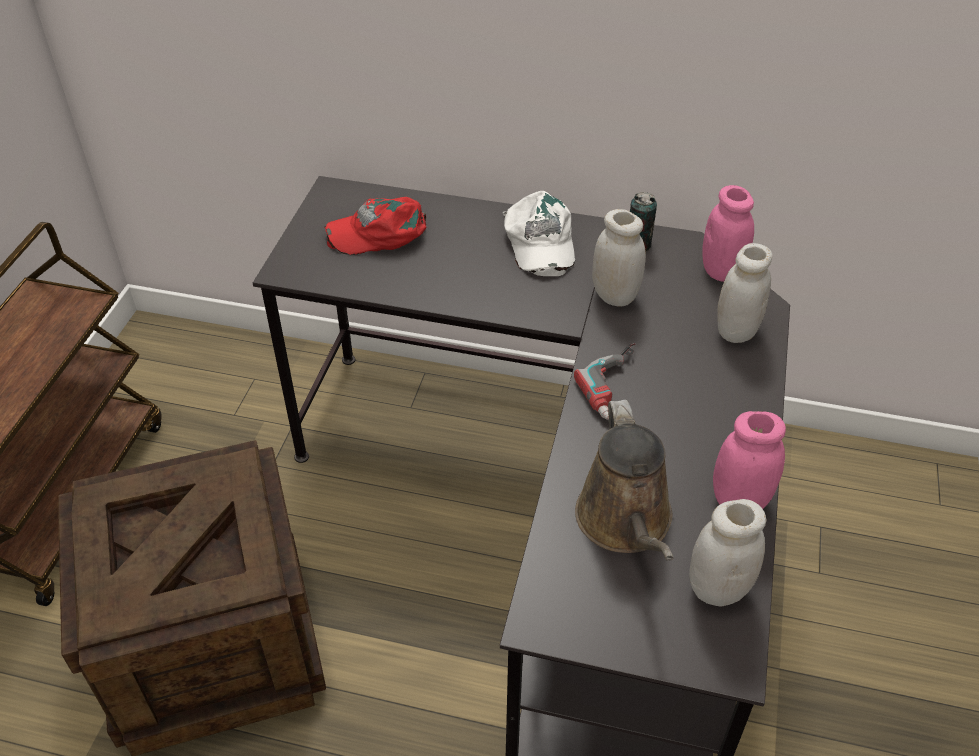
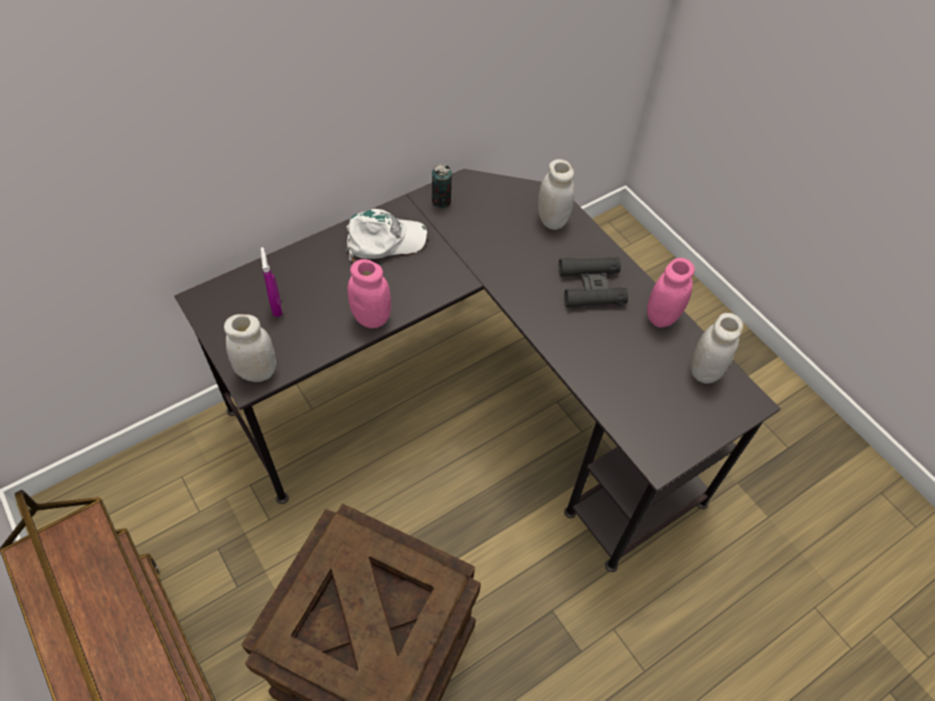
camera: 50 degrees left, 10 degrees up
(379, 232) = (276, 306): red cap -> purple spray bottle
(539, 242) = (384, 240): white cap -> white cap turned 45 degrees counterclockwise
(614, 295) = (469, 245): white jar -> white jar (257, 371)
(618, 386) = (537, 299): power drill -> none
(626, 523) = (631, 374): brown watering can -> none
(694, 416) = (591, 287): none -> black binoculars
(721, 271) = (503, 187): pink jar -> pink jar (372, 317)

